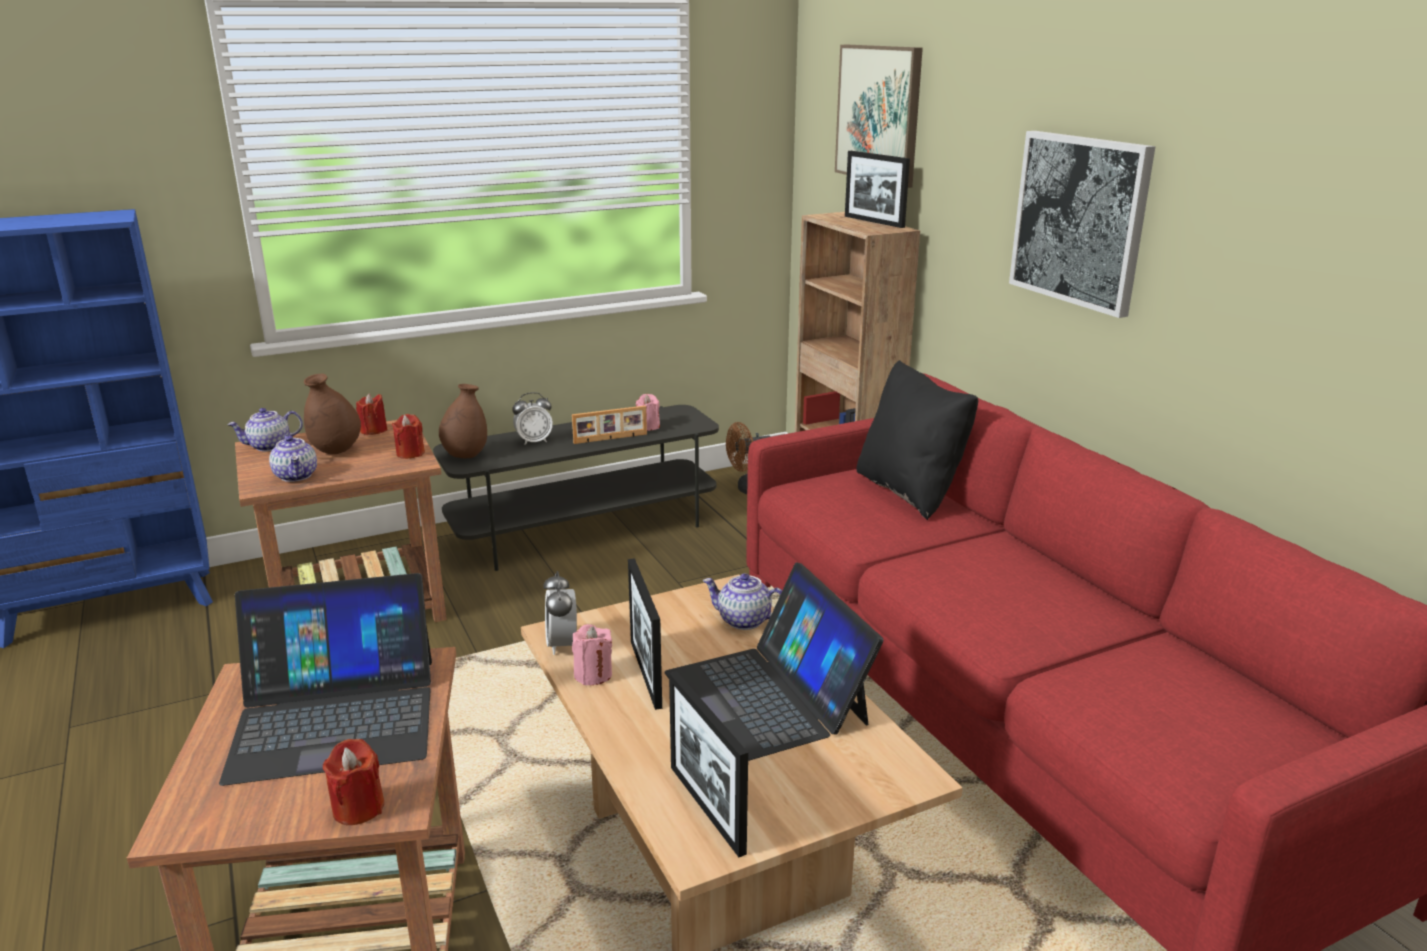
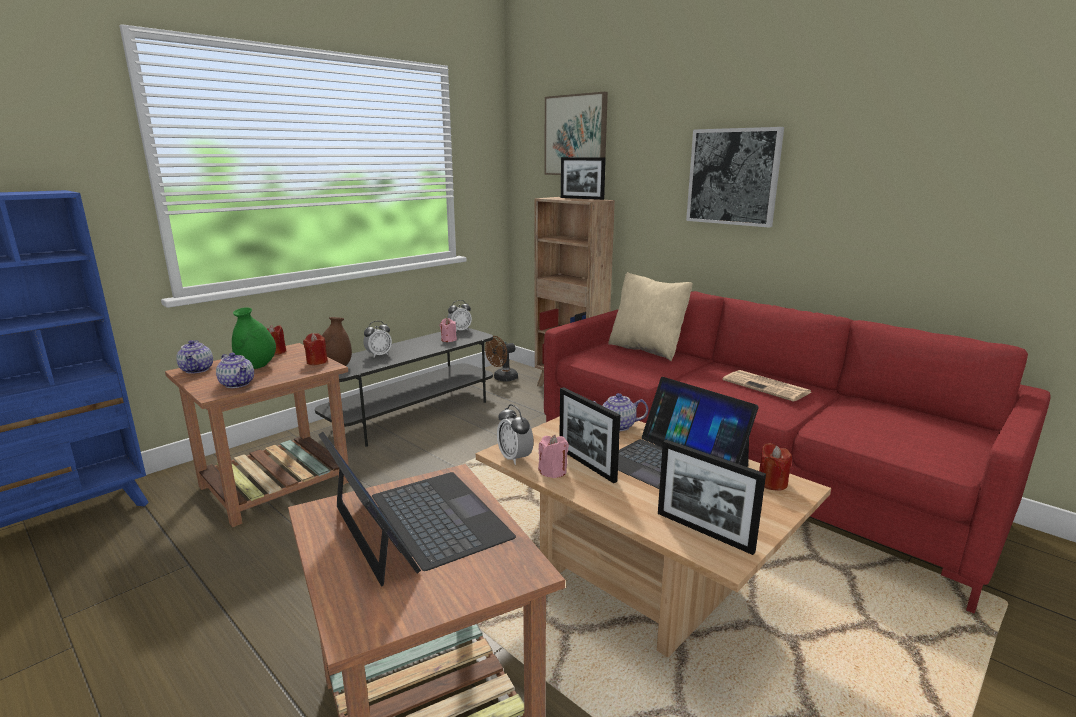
camera: 20 degrees left, 5 degrees down
(269, 446) = (197, 370): teapot -> teapot turned 60 degrees counterclockwise
(335, 717) = (418, 523): laptop -> laptop turned 90 degrees counterclockwise
(336, 451) = (256, 367): brown vase -> green vase
(358, 808) = (498, 578): red candle -> red candle (772, 483)
(610, 439) = (430, 348): picture frame -> none
(677, 411) = (460, 330): none -> alarm clock
(910, 491) = (647, 349): black pillow -> beige pillow
(1038, 594) = (767, 387): none -> newspaper

